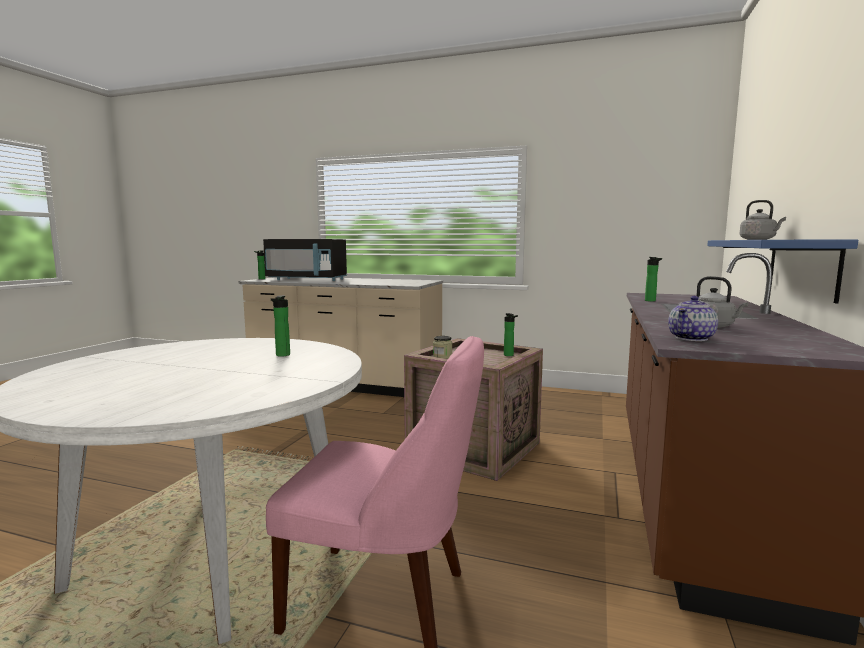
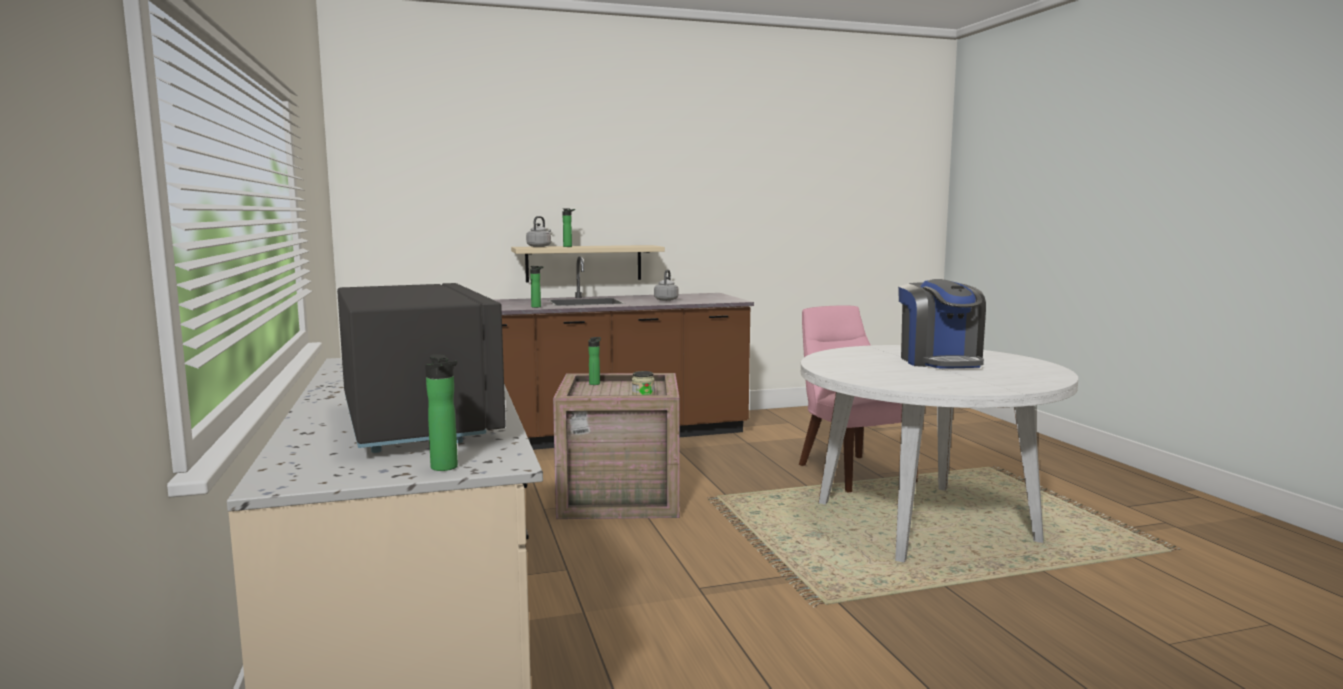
camera: 125 degrees left, 0 degrees up
(197, 375) = (940, 361): none -> coffee machine
(282, 355) = (861, 362): bottle -> bottle (569, 246)
(692, 338) = (715, 300): teapot -> none
(801, 266) = (584, 263): blue shelf -> beige shelf

